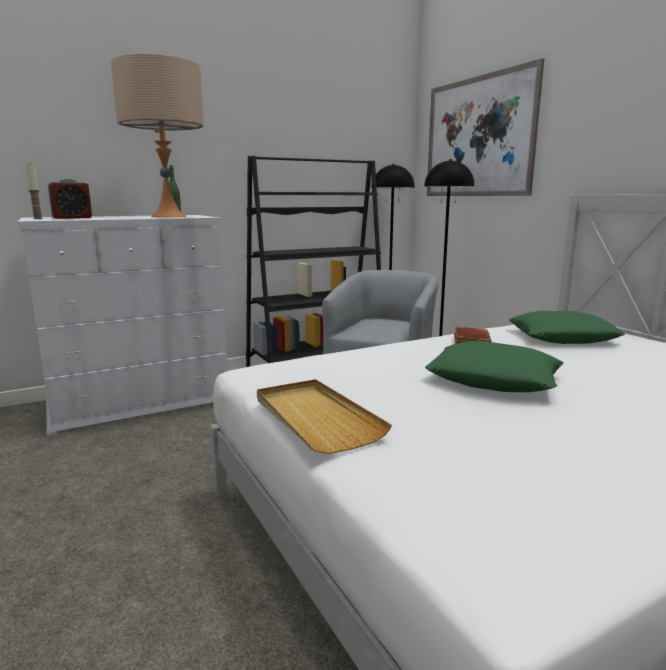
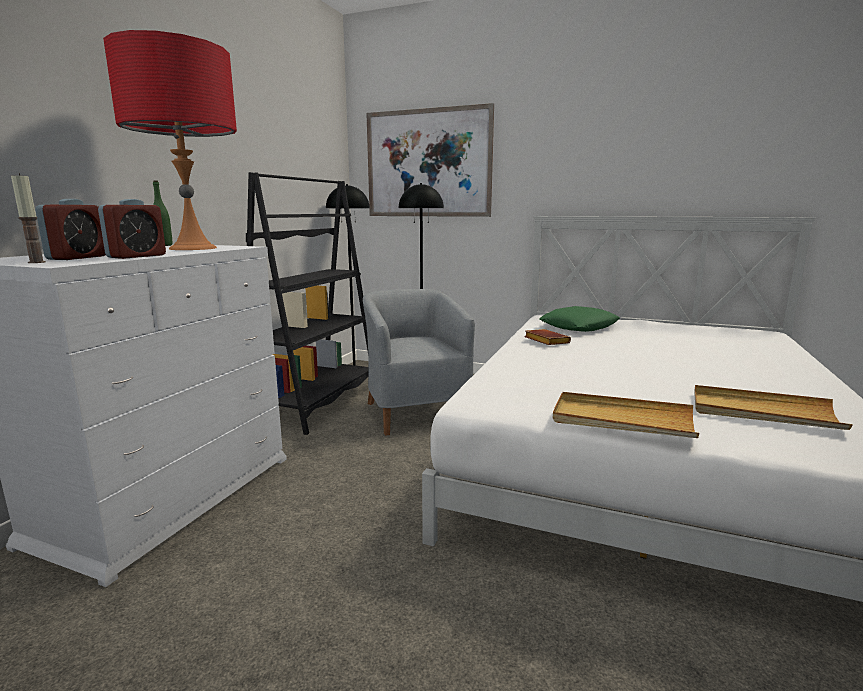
camera: 40 degrees left, 0 degrees up
(99, 218) = (137, 256): none -> alarm clock
(168, 216) = (193, 248): beige table lamp -> red table lamp
(494, 378) = (627, 362): green pillow -> none
(496, 466) = (762, 412): none -> beige tray

